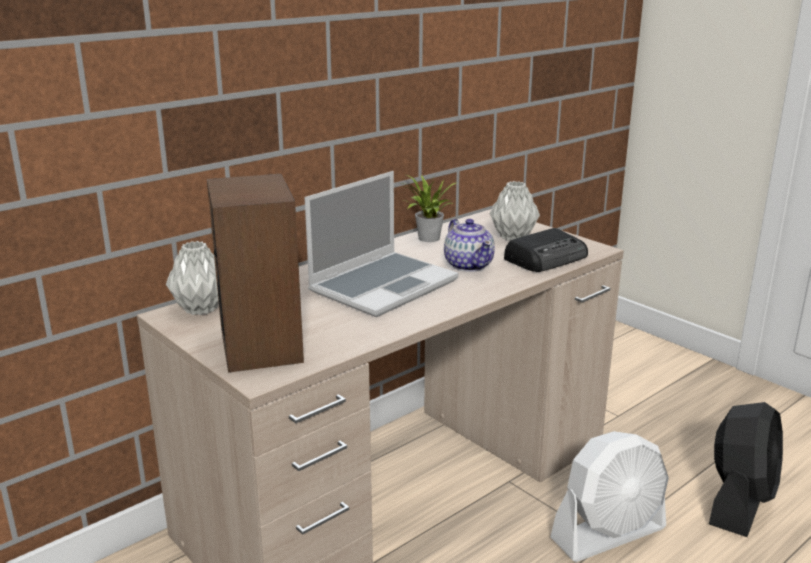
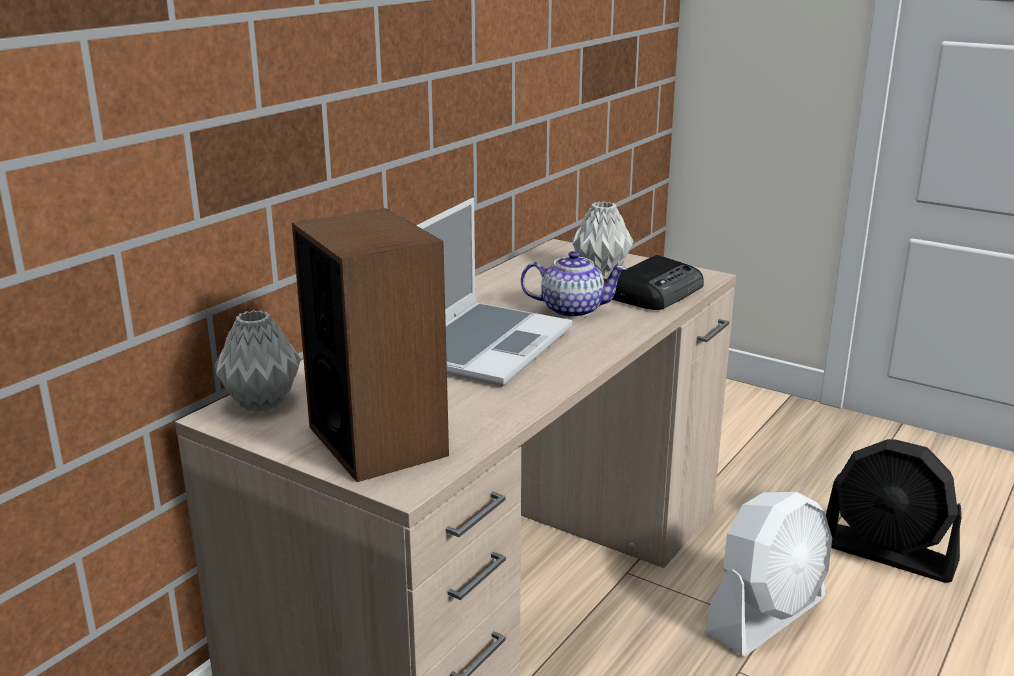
camera: 15 degrees left, 0 degrees up
(427, 239) = (499, 283): potted plant -> none
(468, 265) = (571, 310): teapot -> teapot turned 45 degrees counterclockwise
(739, 501) = (888, 553): black fan -> black fan turned 105 degrees clockwise

